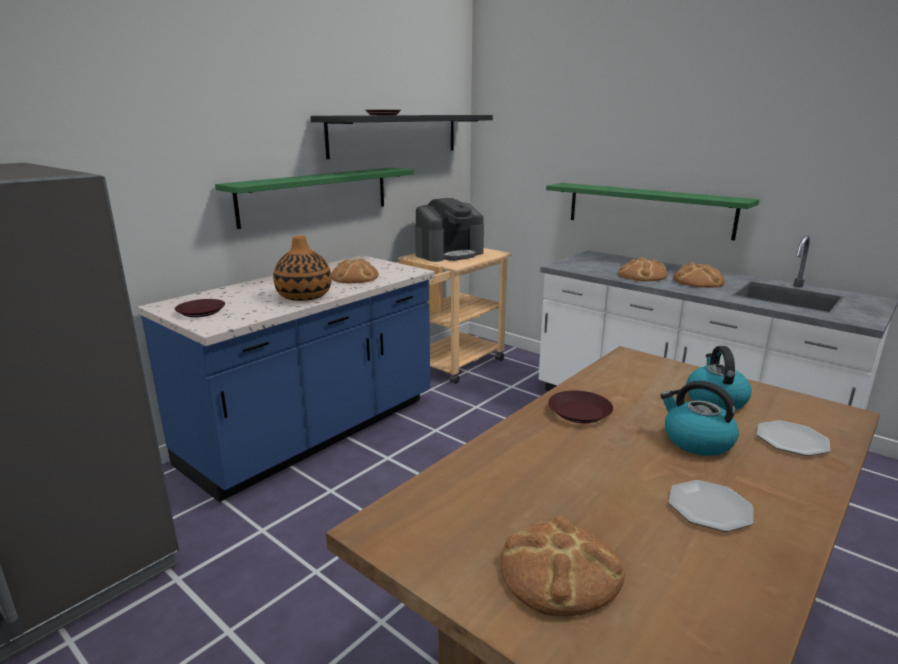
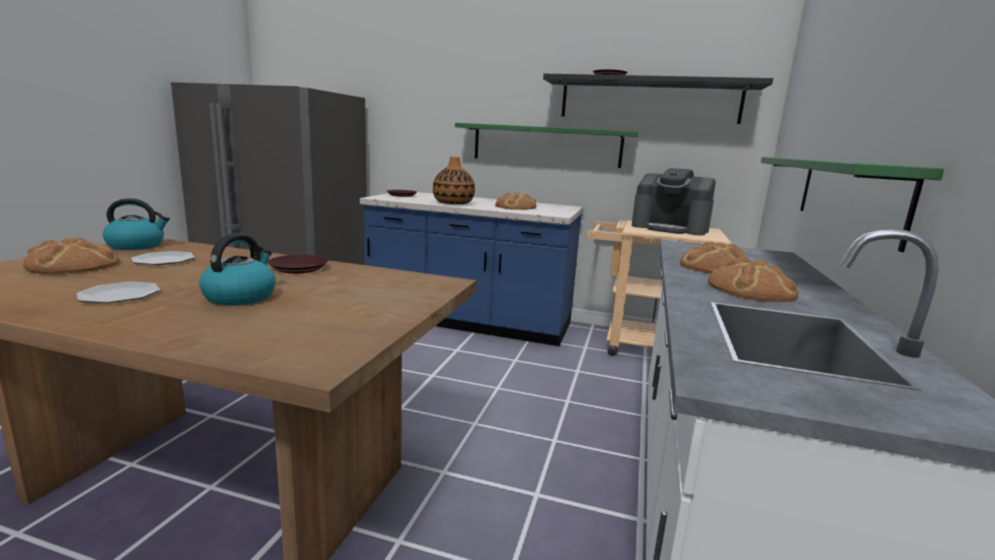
camera: 65 degrees right, 5 degrees down
(715, 399) = (342, 307): kettle -> kettle (137, 246)
(792, 440) = (237, 330): plate -> plate (163, 260)

